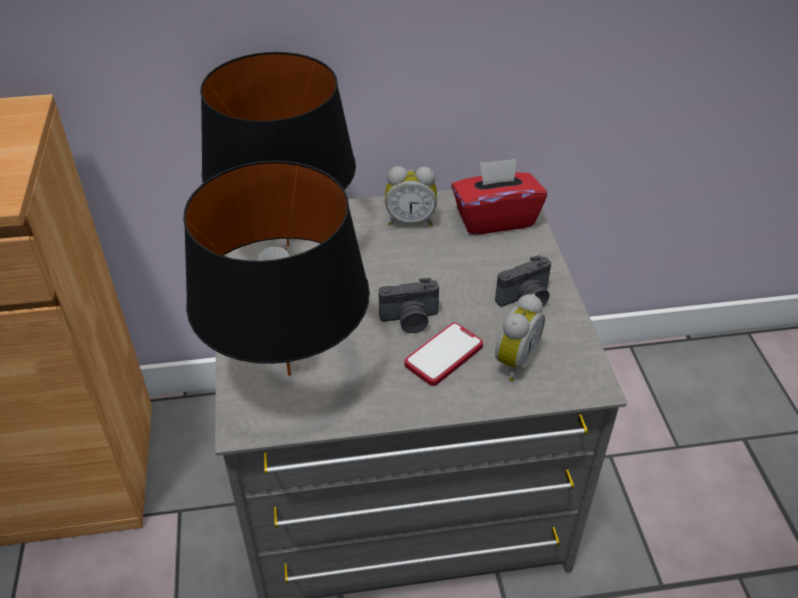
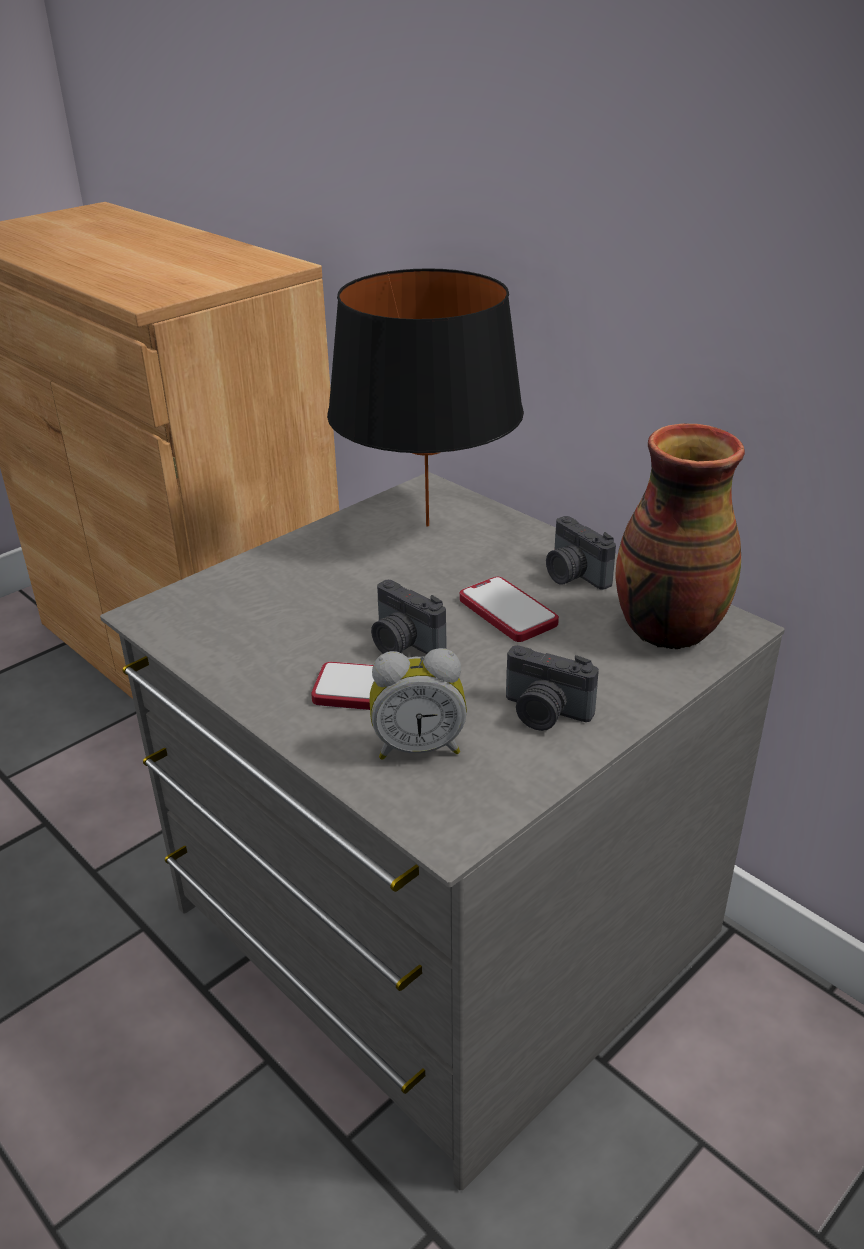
camera: 55 degrees right, 10 degrees down
(290, 374) = (239, 607): black table lamp -> none
(410, 220) = (573, 575): alarm clock -> camera
(420, 263) = (507, 612): none -> phone
(495, 219) = (666, 630): red tissue box -> vase

